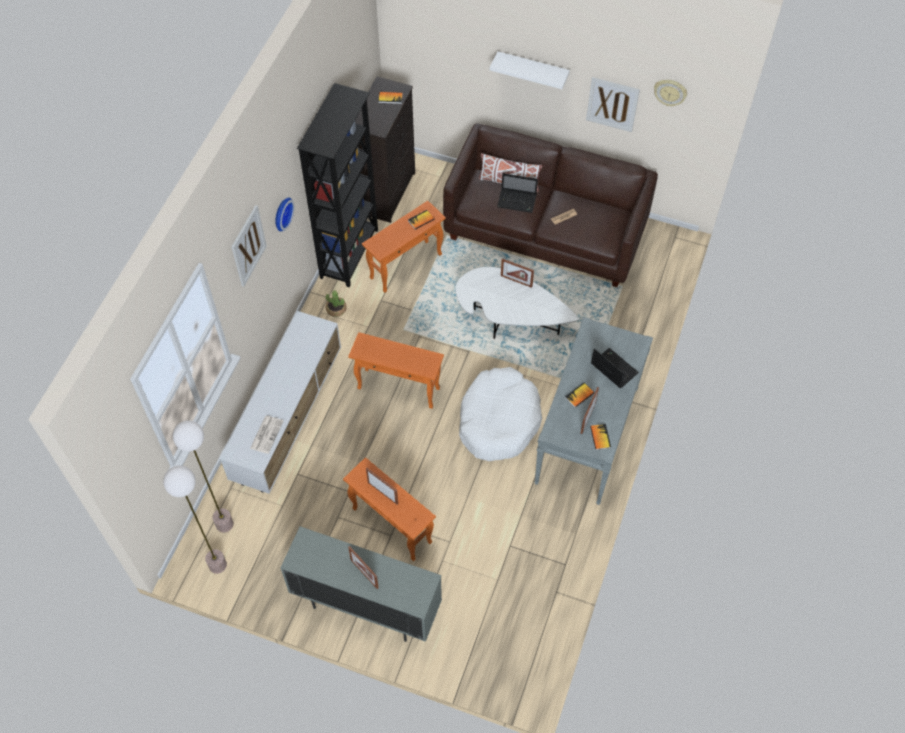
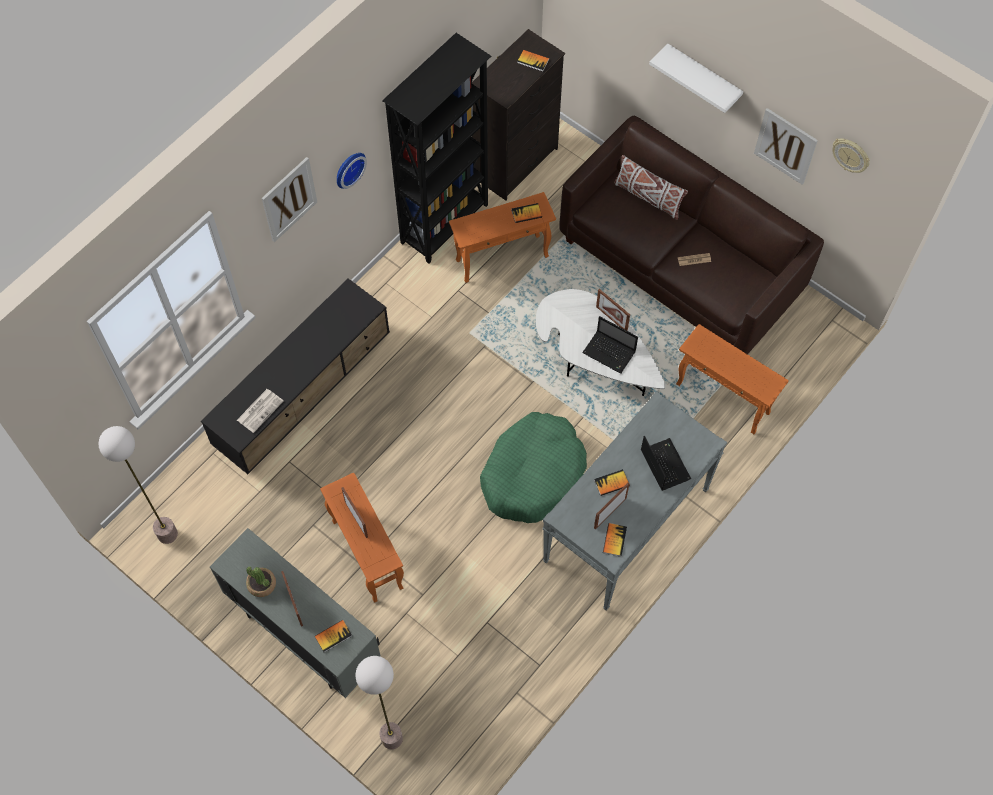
camera: 20 degrees right, 5 degrees up
(224, 524) = (191, 491): floor lamp -> floor lamp (391, 738)
(289, 416) = (305, 393): white tv stand -> black tv stand
(336, 309) = (404, 285): potted plant -> potted plant (261, 584)
(398, 388) = (437, 400): orange side table -> orange side table (723, 398)
(407, 587) = (333, 636): none -> book
(498, 420) = (533, 474): white dog bed -> green dog bed
(517, 201) = (647, 224): laptop -> laptop (610, 353)

